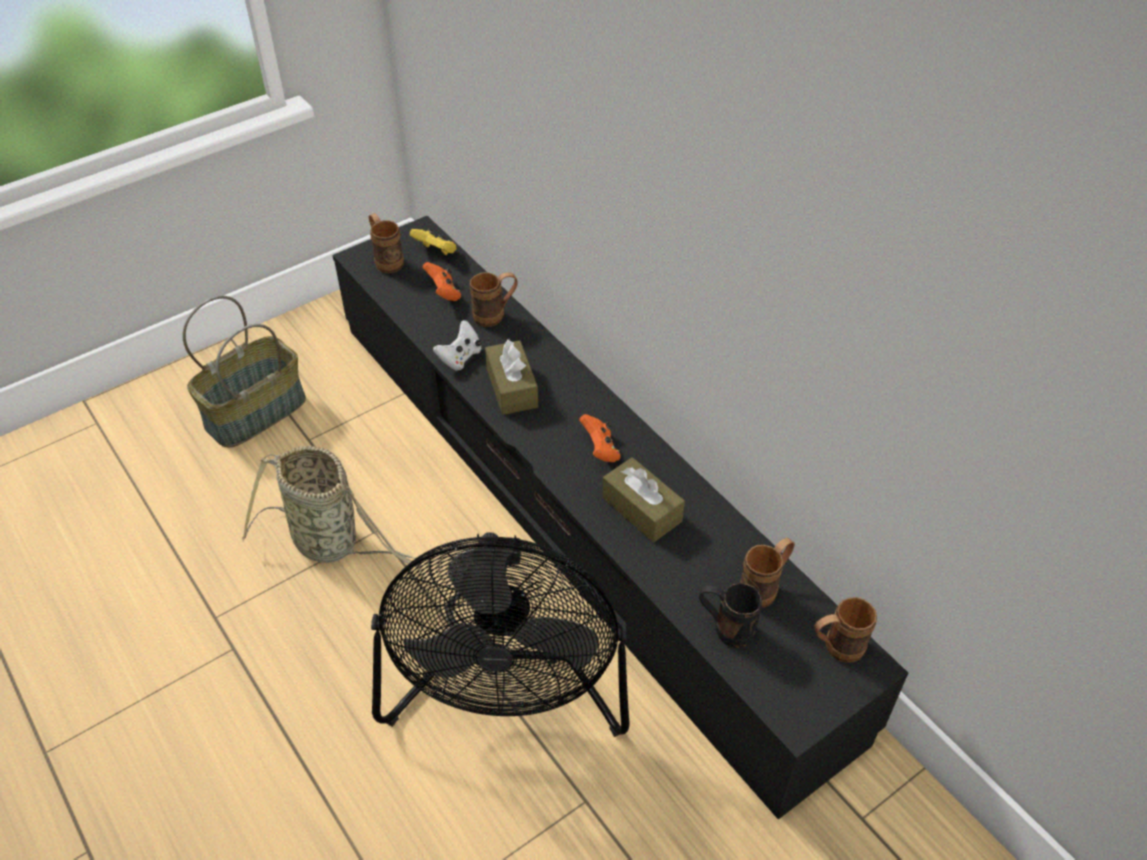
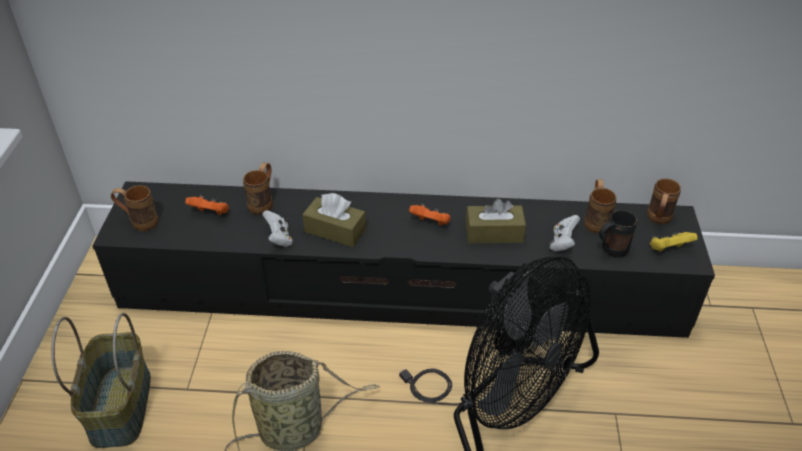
camera: 50 degrees left, 5 degrees down
(436, 251) = (167, 196): yellow game controller -> yellow game controller (668, 249)
(691, 577) = (562, 243): none -> white game controller

